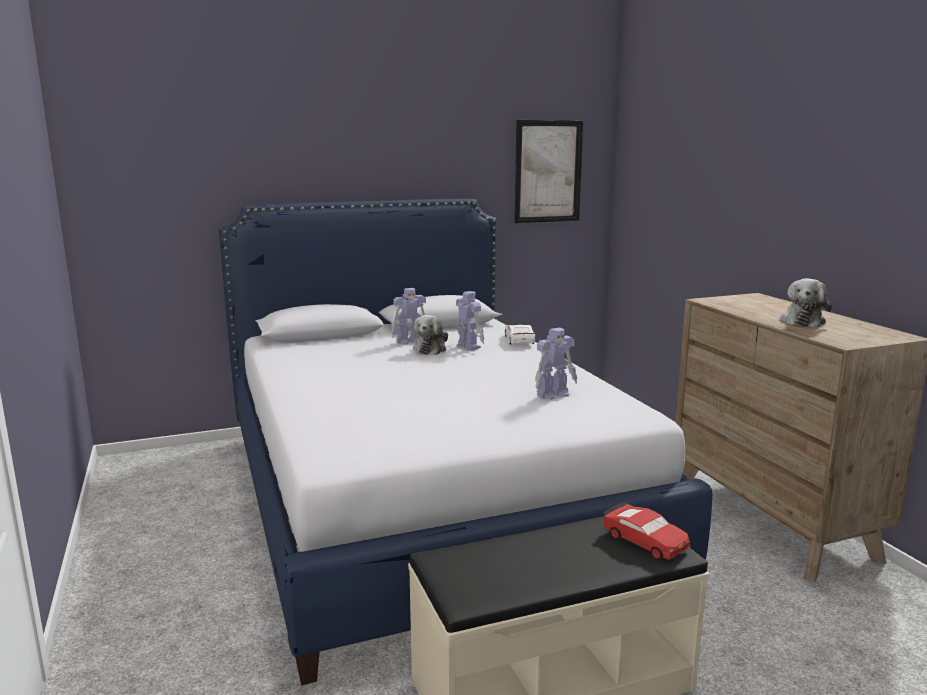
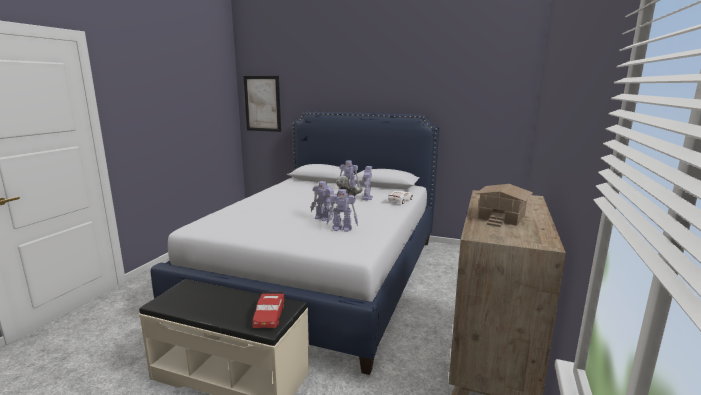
camera: 40 degrees right, 0 degrees up
(492, 388) = (323, 218): none -> toy robot
(548, 171) = (483, 100): picture -> picture (262, 103)
(802, 321) = (502, 217): plush toy -> toy house

